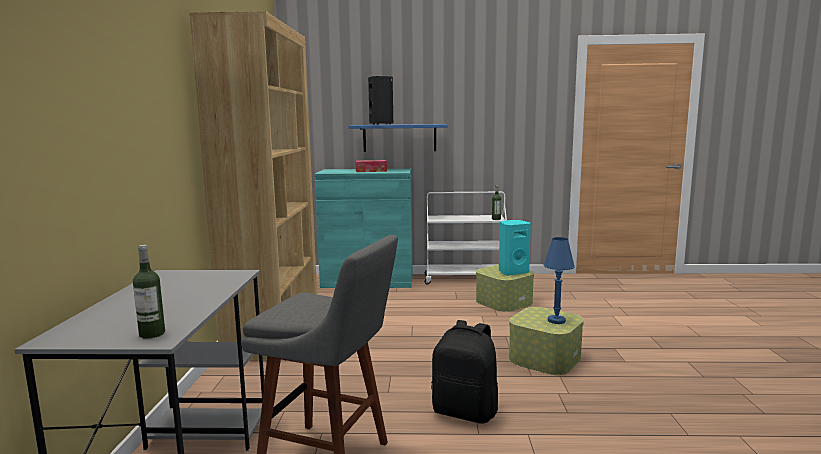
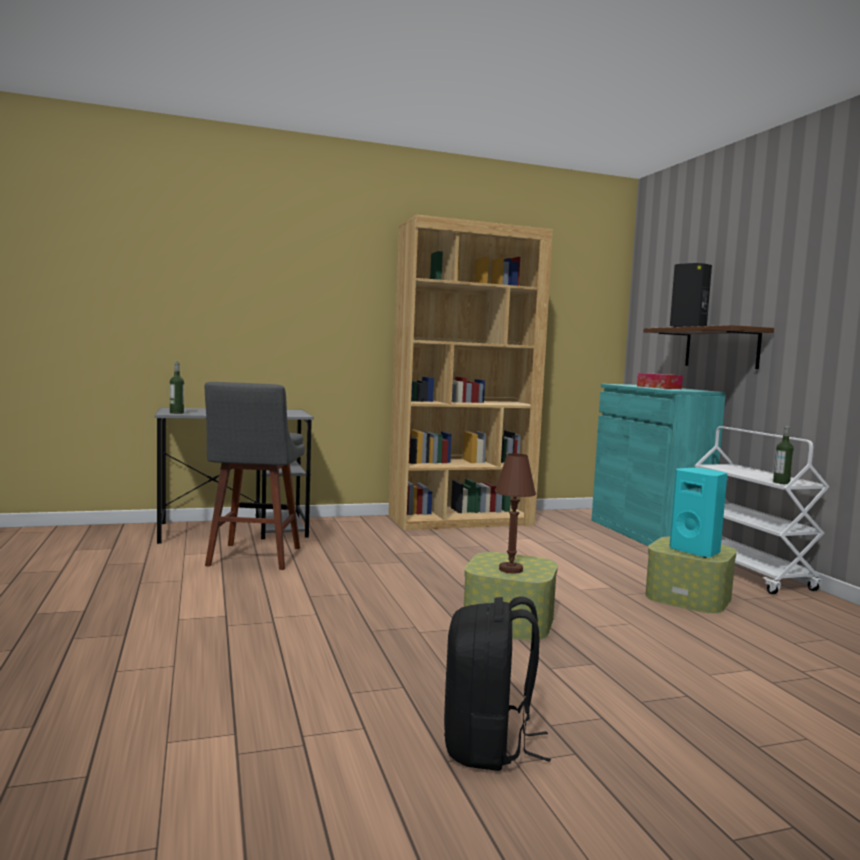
camera: 70 degrees right, 5 degrees down
(399, 138) = (721, 348): blue shelf -> brown shelf
(465, 412) = (347, 590): black backpack -> black backpack (488, 746)
(556, 320) = (510, 569): blue table lamp -> brown table lamp

